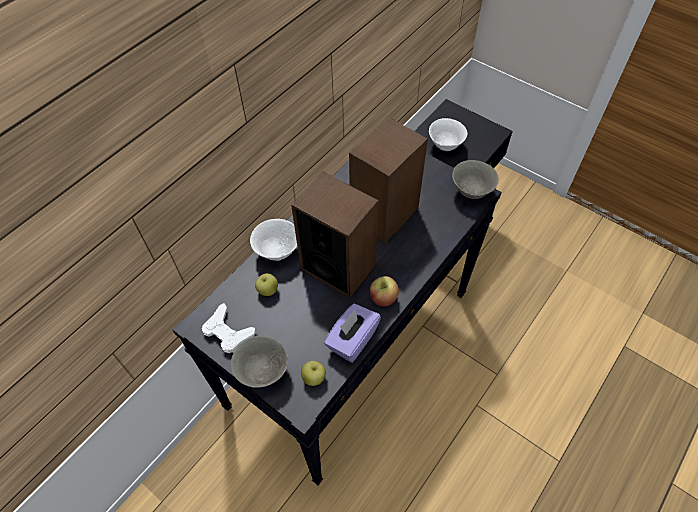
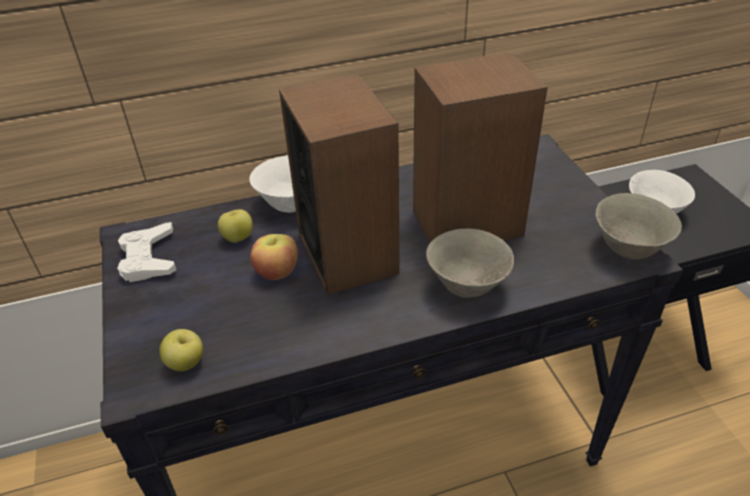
camera: 35 degrees right, 15 degrees down
(263, 371) = (138, 320): grey bowl -> grey bowl (467, 286)
(352, 340) = (280, 345): purple tissue box -> none
(383, 298) = (373, 317): apple -> apple (277, 271)

